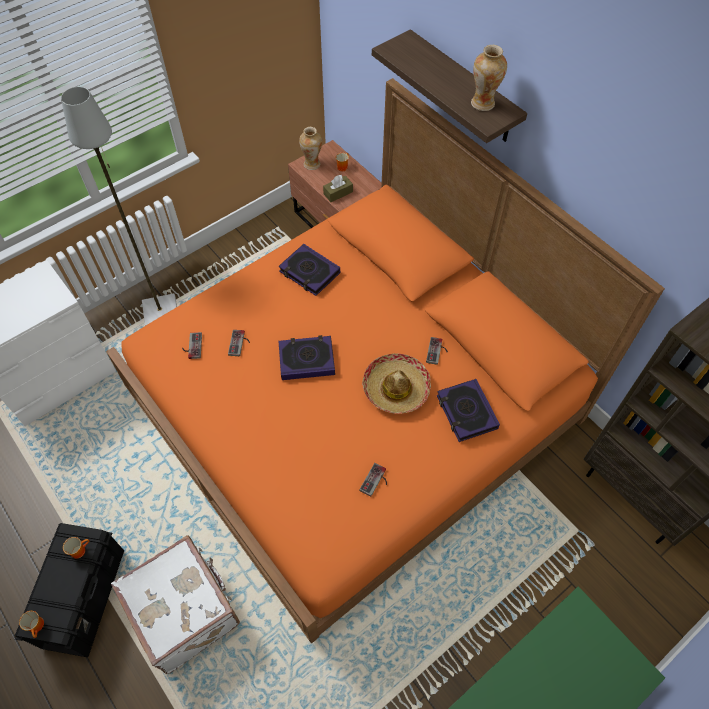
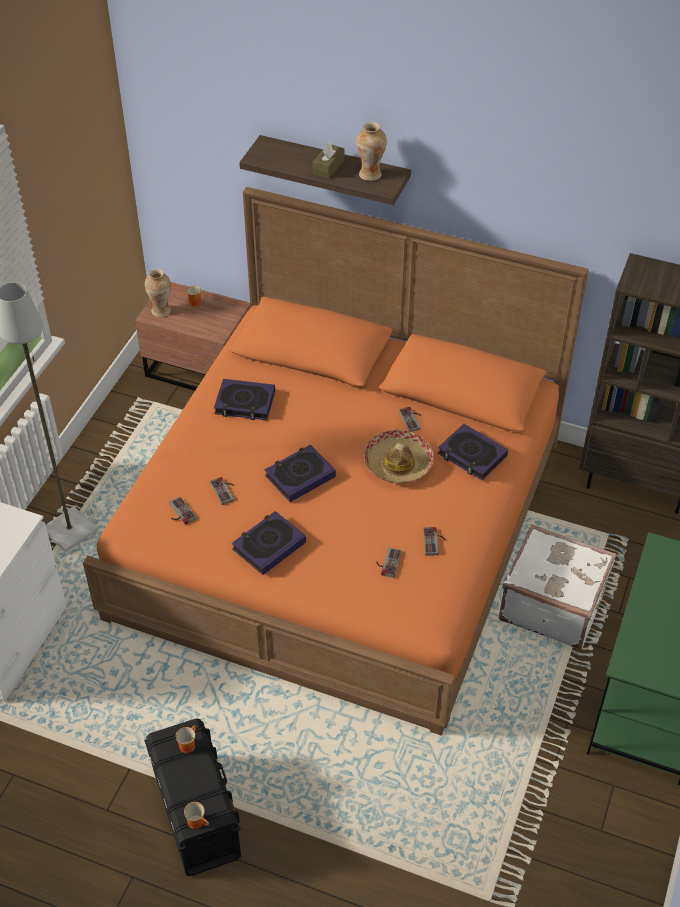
camera: 30 degrees left, 10 degrees down
(186, 610) = (305, 771): white suitcase -> white suitcase (552, 604)
(237, 412) = (269, 546): none -> book
(322, 480) = (387, 562): none -> game controller
(338, 193) = (209, 327): brown tissue box -> brown tissue box (328, 167)

